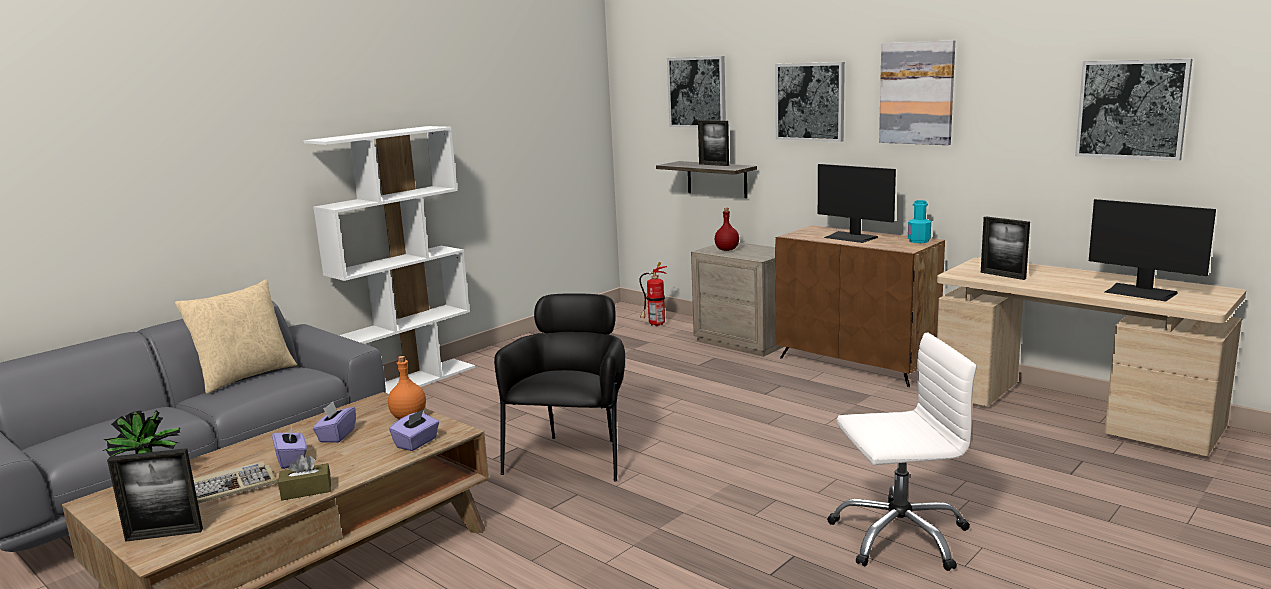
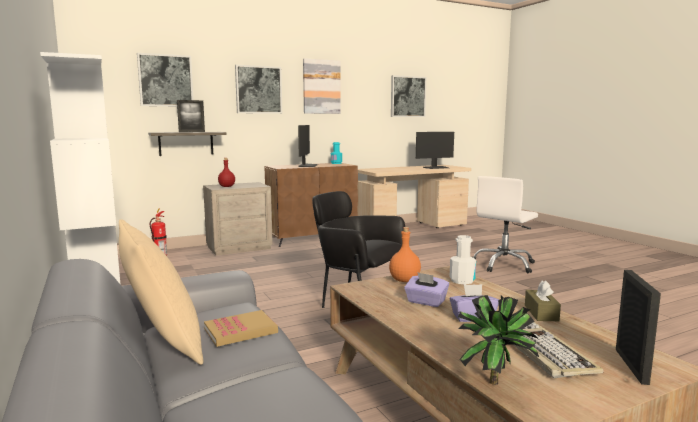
camera: 70 degrees left, 5 degrees down
(253, 387) = (240, 331): none -> book
(417, 443) = (462, 280): purple tissue box -> white bottle
(851, 237) = (308, 165): monitor -> monitor turned 60 degrees counterclockwise
(899, 535) = (504, 264): white office chair -> white office chair turned 150 degrees counterclockwise
(1002, 275) = (390, 170): picture frame -> none

